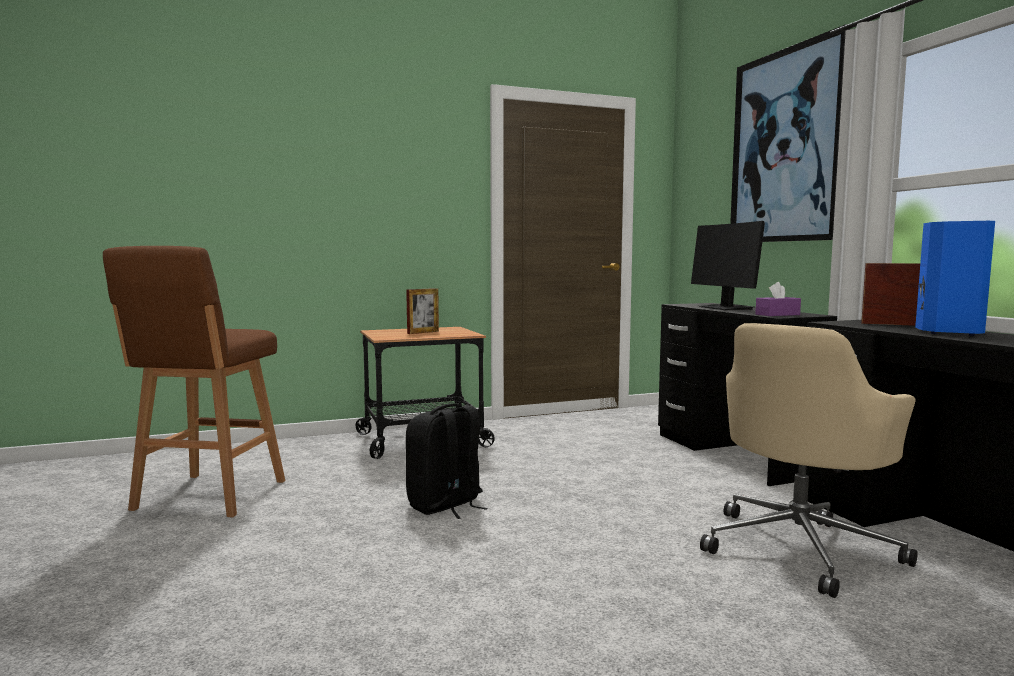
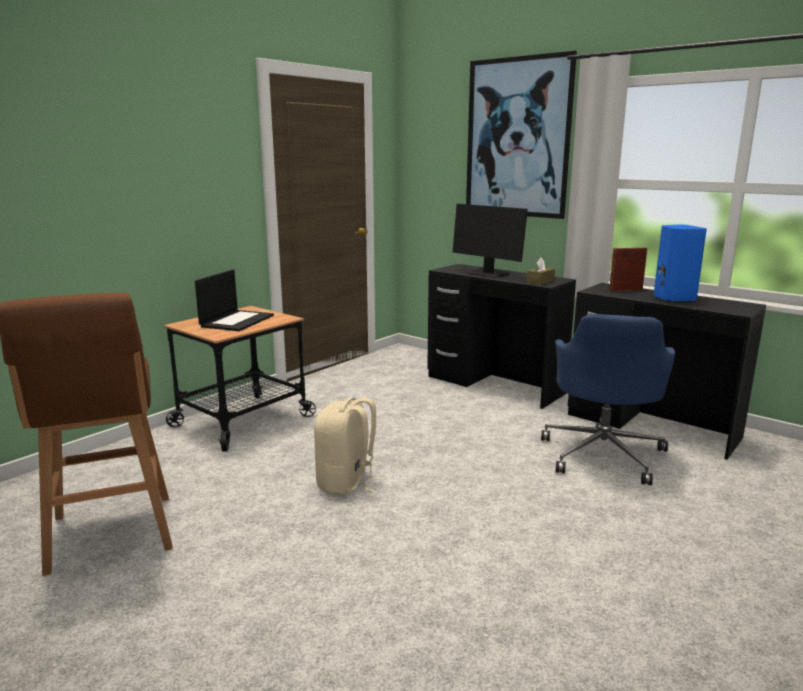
camera: 30 degrees left, 10 degrees up
(423, 332) = (237, 321): picture frame -> laptop
(445, 505) = (347, 483): black backpack -> beige backpack
(777, 314) = (540, 282): purple tissue box -> brown tissue box
(800, 547) = (603, 454): beige office chair -> blue office chair

